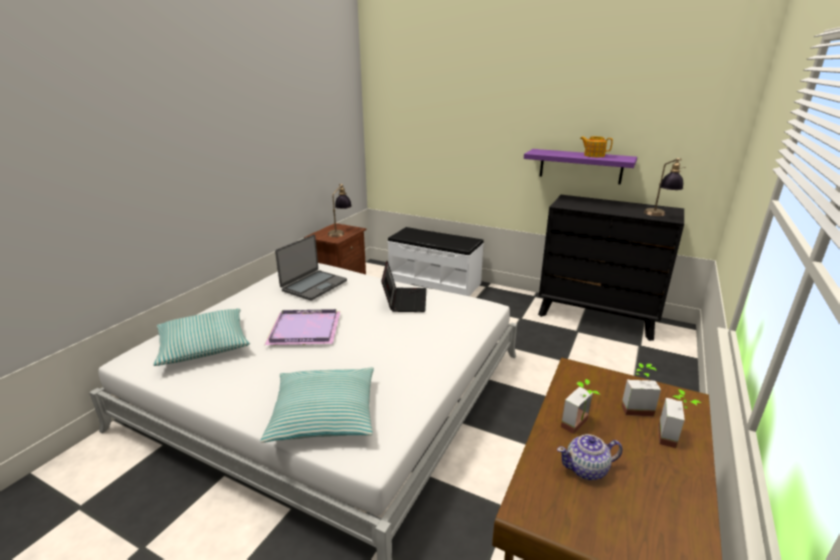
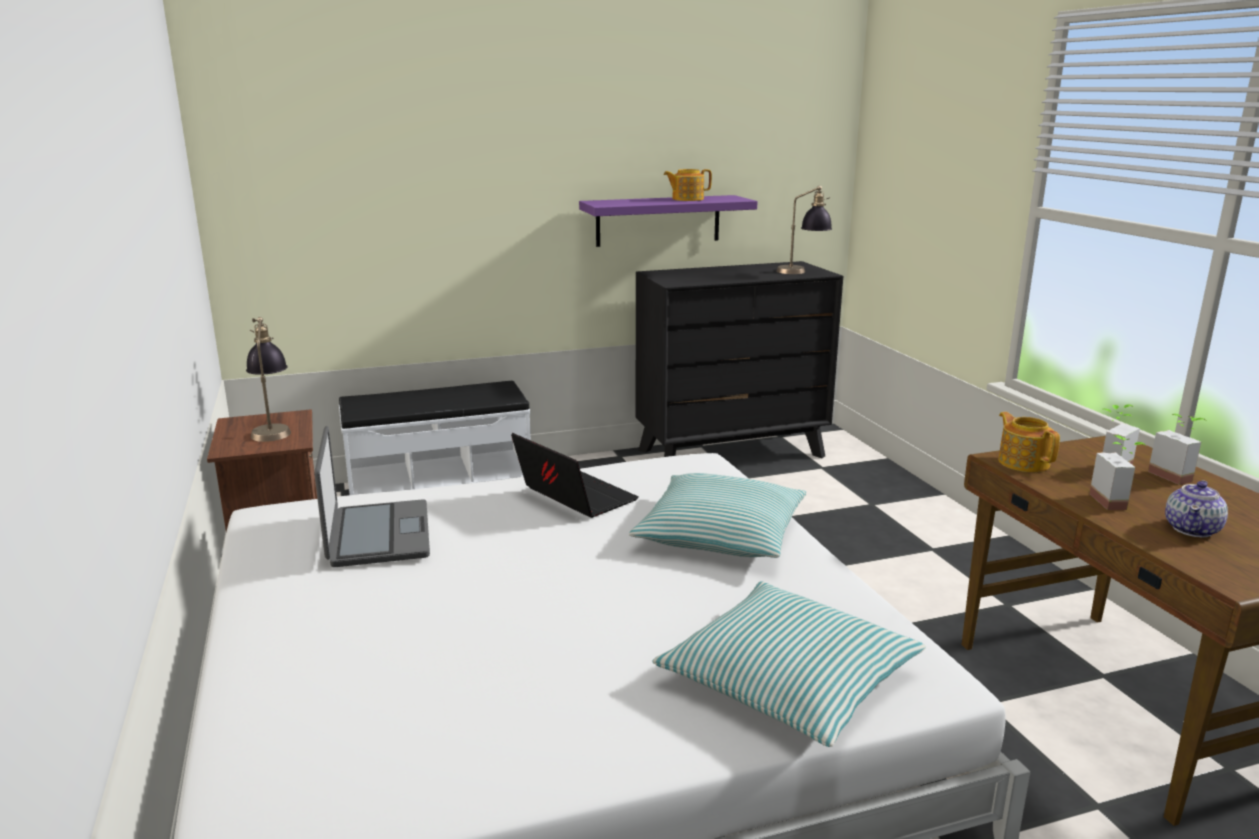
camera: 45 degrees left, 5 degrees down
(203, 345) = (365, 721): pillow -> pillow (720, 534)
(306, 329) = (514, 598): purple tray -> none
(581, 376) = (1023, 462): none -> teapot

